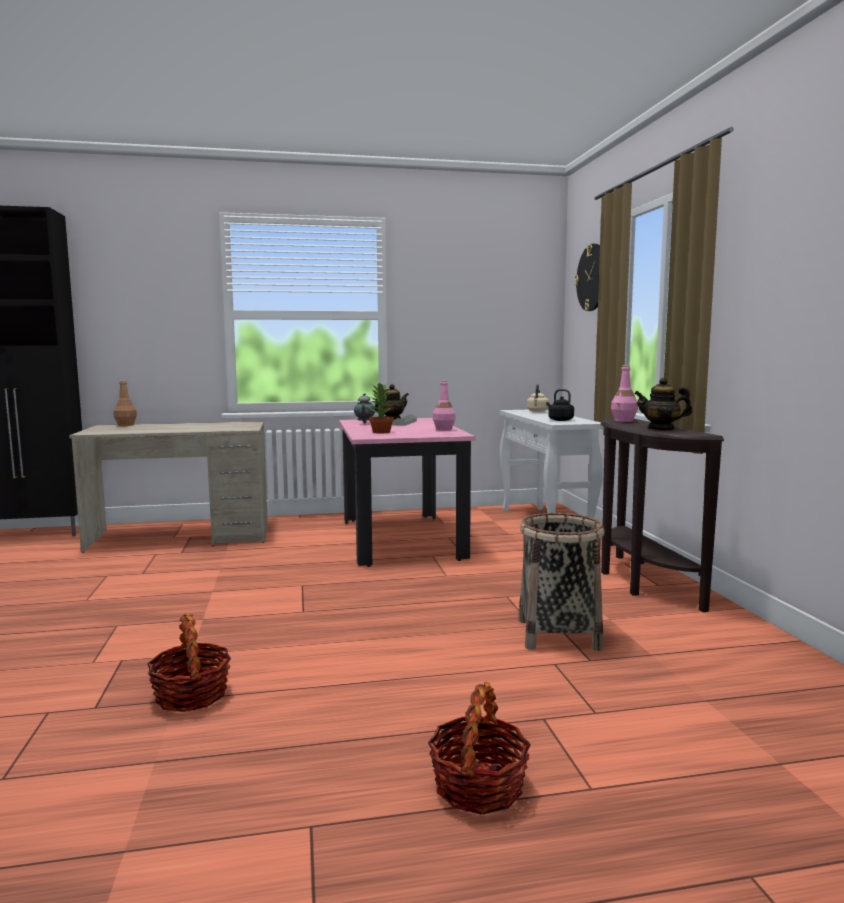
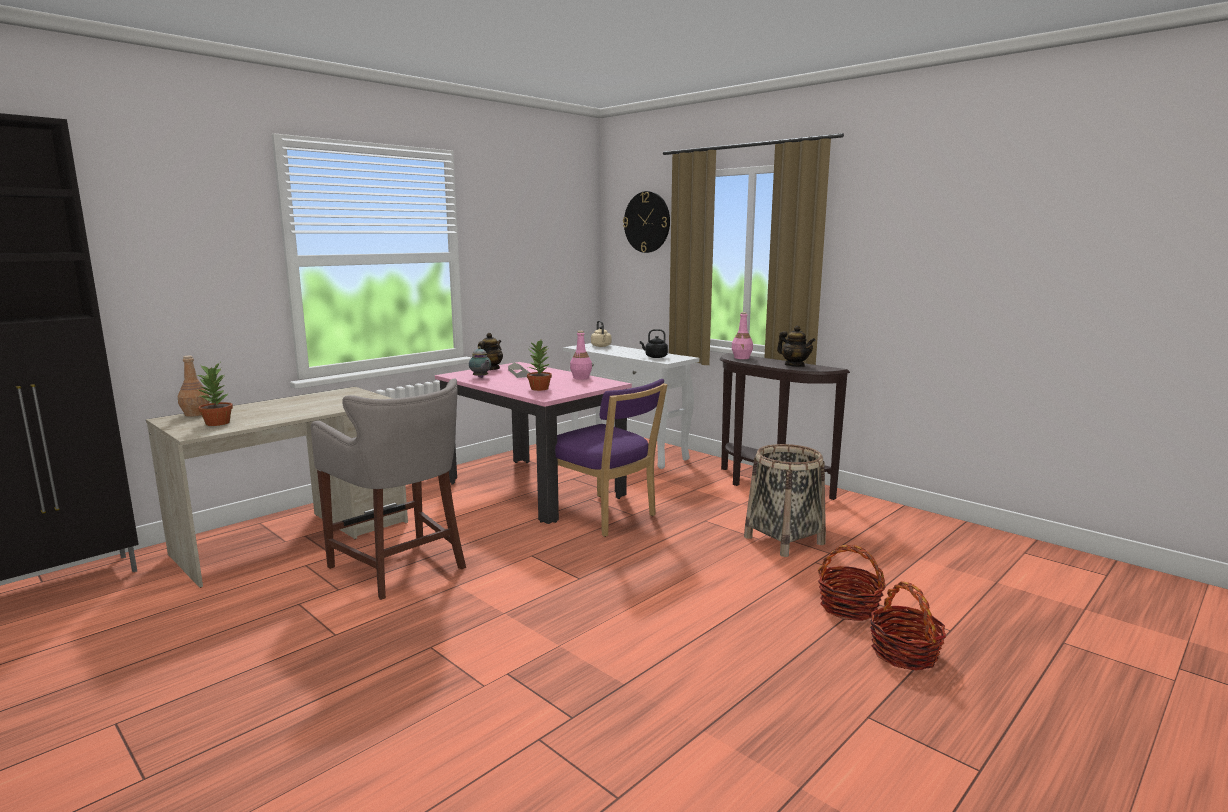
camera: 35 degrees left, 5 degrees up
(118, 430) = (218, 423): none -> potted plant
(191, 695) = (629, 675): basket -> basket (849, 607)
(202, 570) = (401, 567): none -> grey stool
(417, 572) = (605, 517): none -> purple chair
(661, 429) = (794, 365): teapot -> teapot turned 105 degrees counterclockwise

